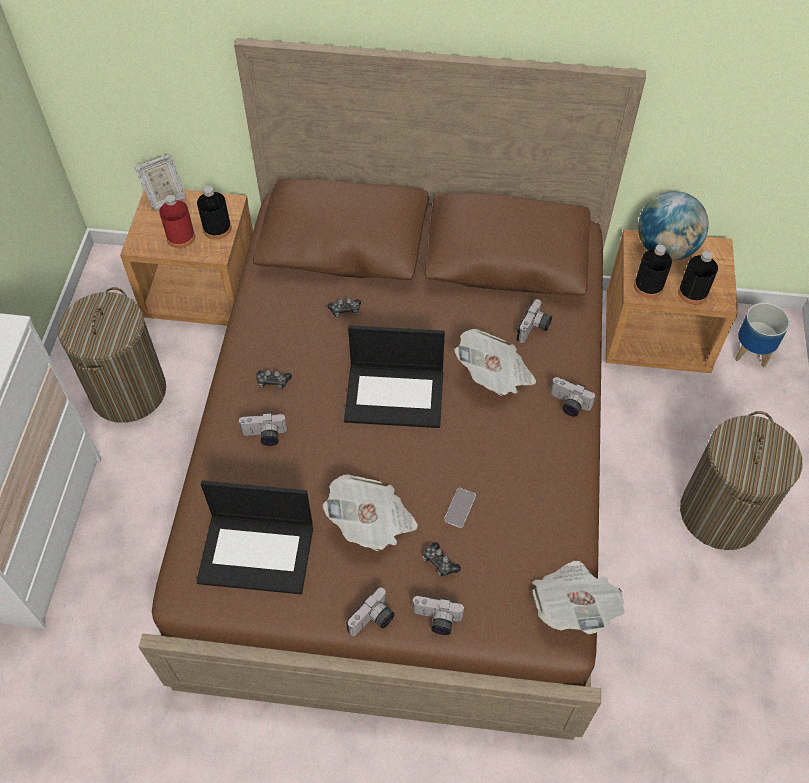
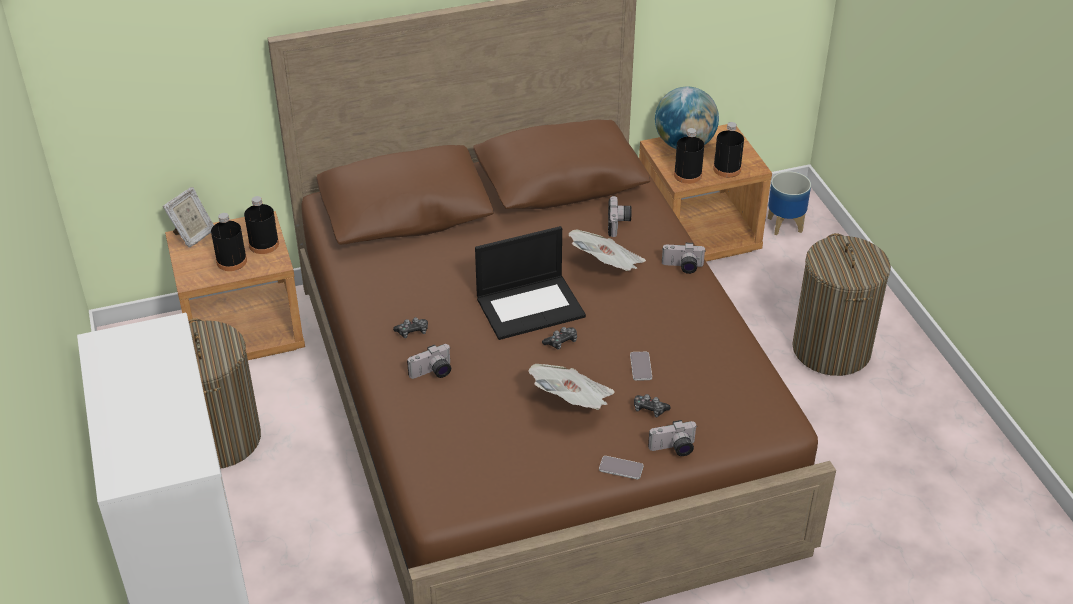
camera: 25 degrees left, 15 degrees down
(181, 237) = (231, 261): red bottle -> black bottle
(258, 552) = (486, 457): laptop -> none
(345, 310) = (442, 260): game controller -> game controller (561, 342)
(373, 621) = (621, 468): camera -> phone
(573, 605) = (777, 399): newspaper -> none

